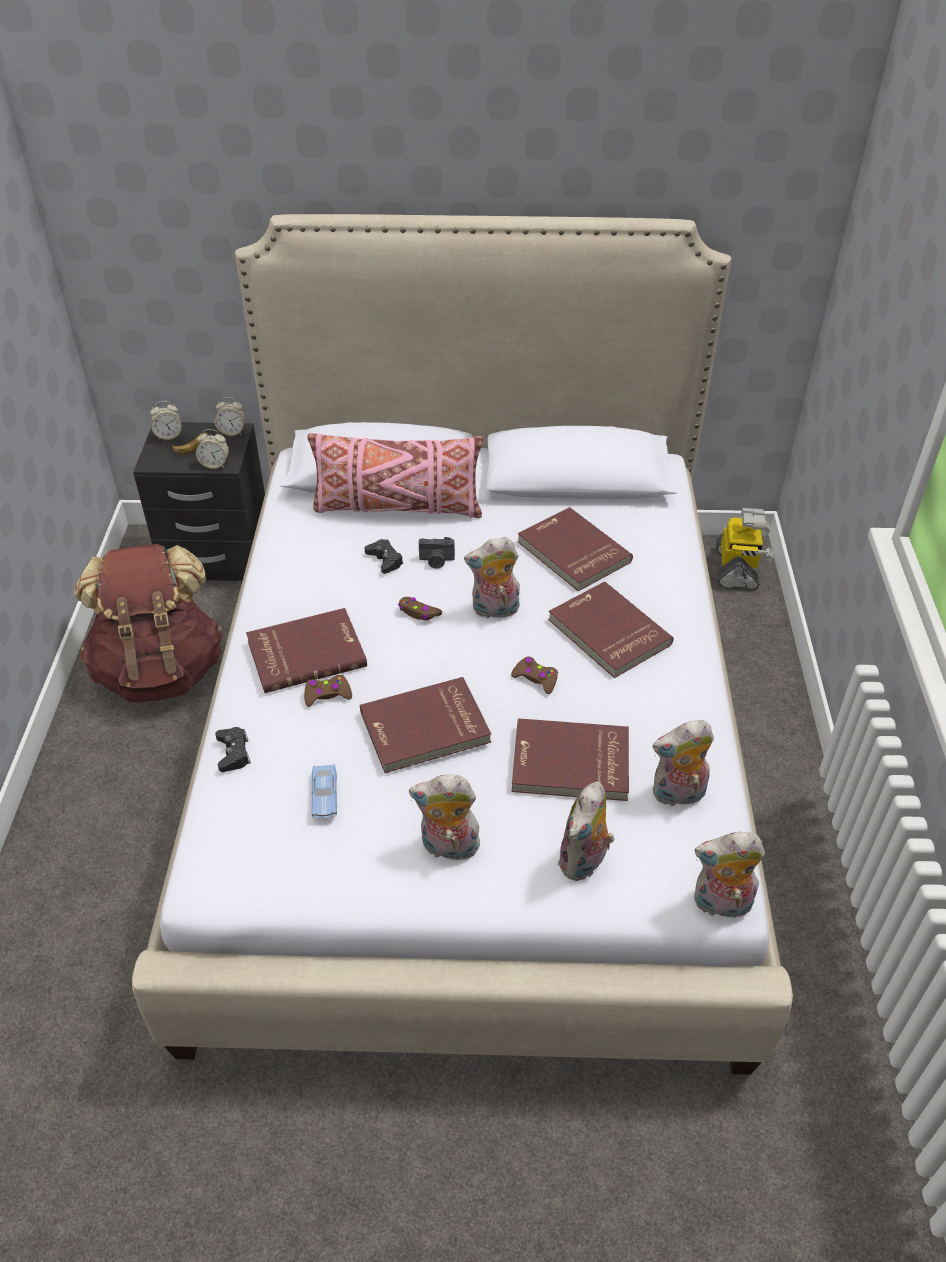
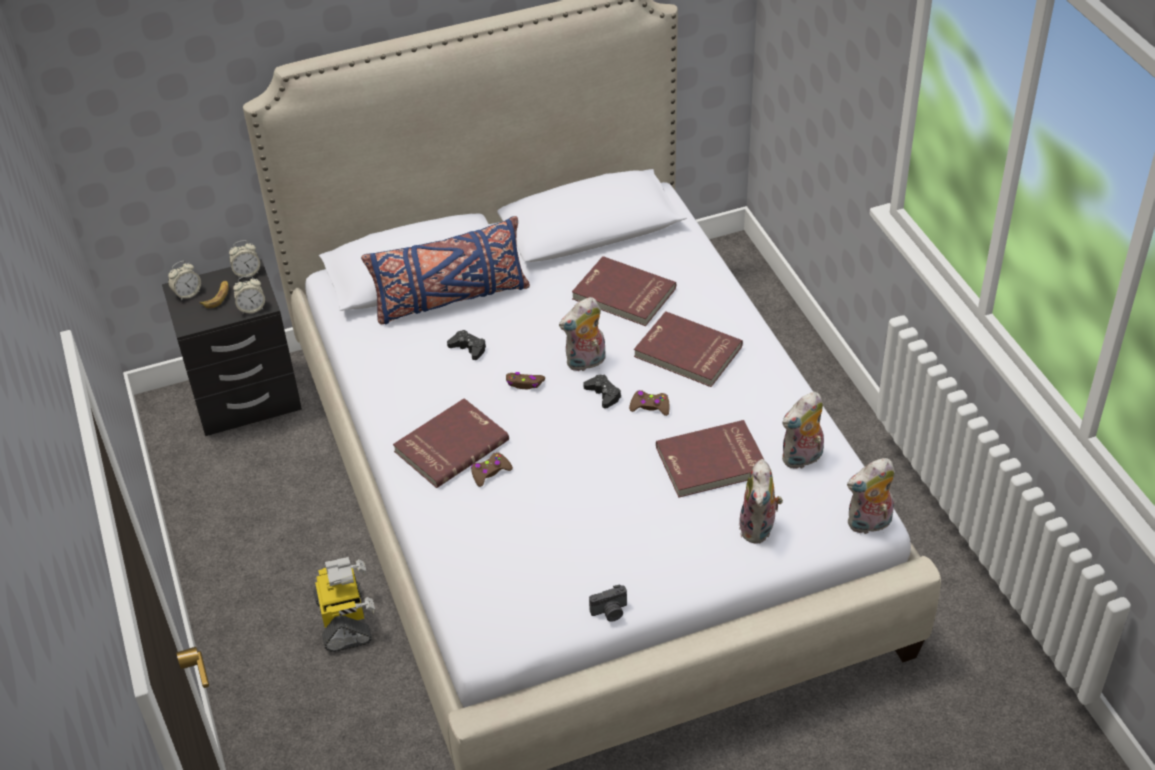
camera: 20 degrees left, 0 degrees up
(161, 670) = (259, 518): brown backpack -> none
(233, 753) = (441, 541): black game controller -> black game controller (603, 394)
(325, 796) = (538, 548): blue toy car -> none
(397, 507) = (450, 299): pink pillow -> blue pillow
(425, 729) = (586, 472): red book -> none
(436, 561) = (513, 336): camera -> camera (610, 612)
(448, 848) = (654, 553): plush toy -> none
(737, 569) = (731, 268): toy robot -> toy robot (345, 620)

